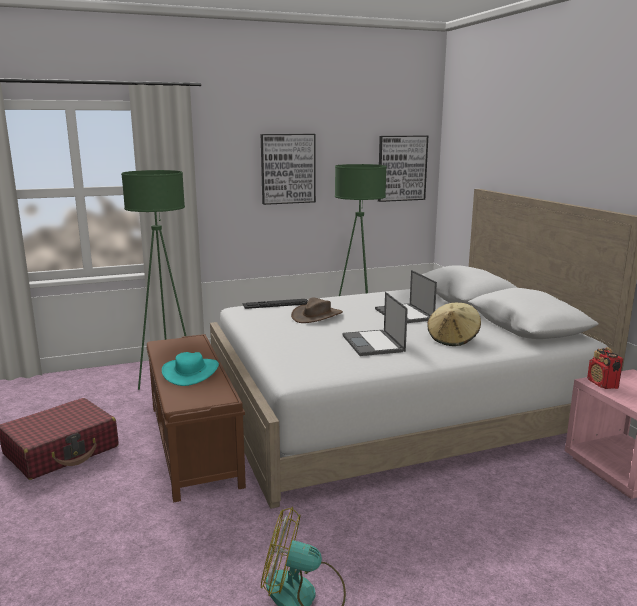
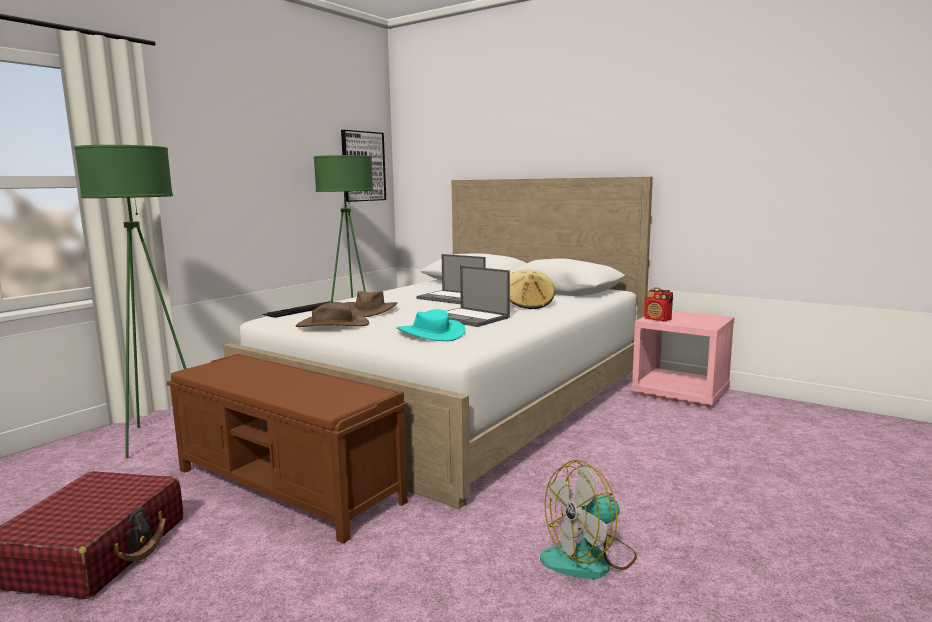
camera: 35 degrees left, 5 degrees down
(191, 372) = (291, 383): turquoise hat -> turquoise hat (431, 333)
(266, 326) = (333, 325): none -> brown hat
(288, 168) = (255, 161): picture -> none

